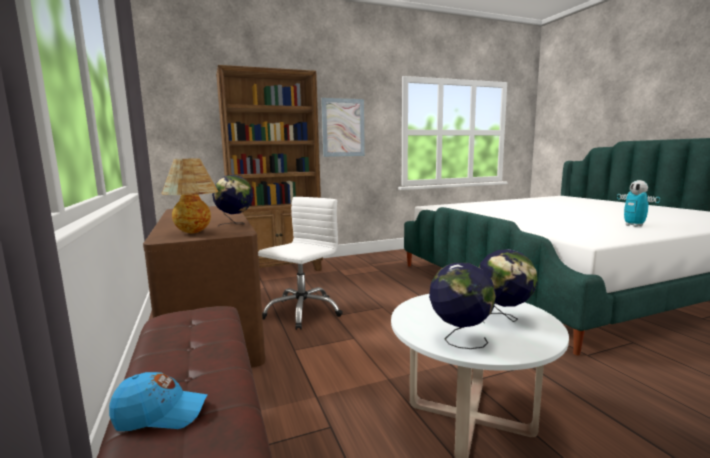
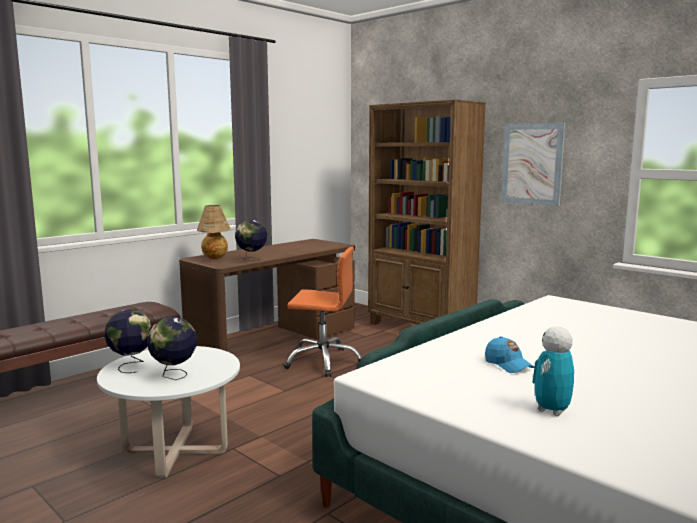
camera: 65 degrees right, 0 degrees up
(161, 415) = (44, 324): blue cap -> blue cap (508, 365)
(302, 312) = (323, 361): white office chair -> orange office chair

